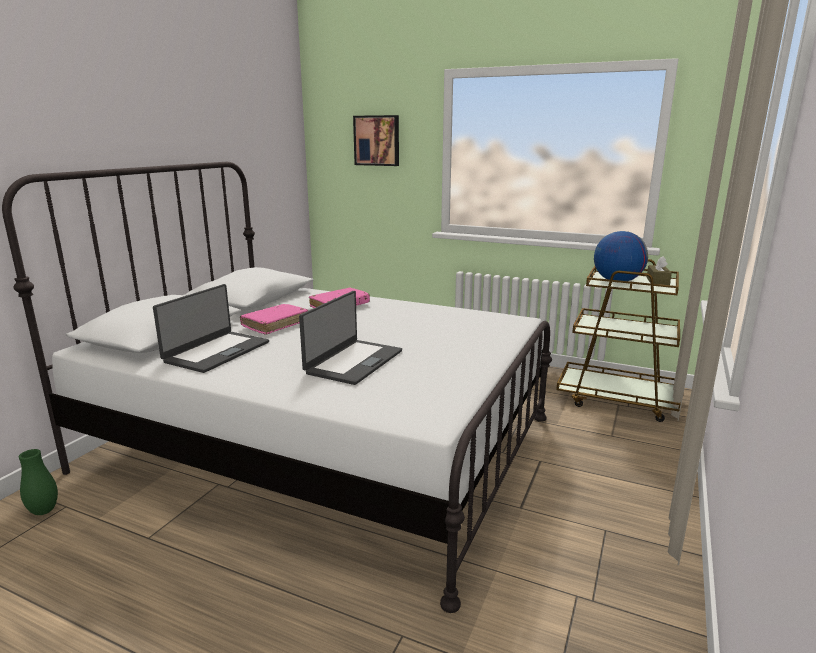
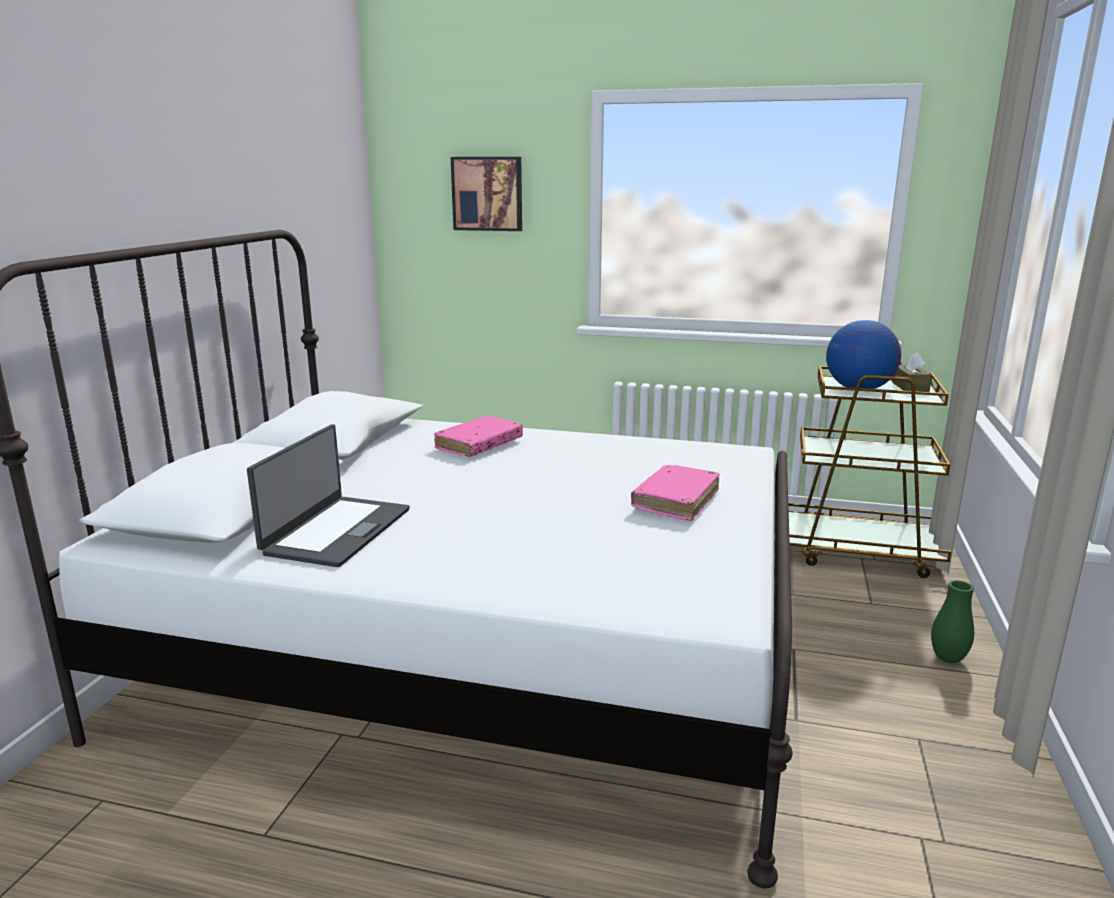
camera: 10 degrees left, 0 degrees up
(44, 511) = (67, 812): green vase -> green vase (948, 659)
(275, 324) = (400, 480): pink book -> pink book (676, 501)
(353, 362) = (556, 532): laptop -> none

